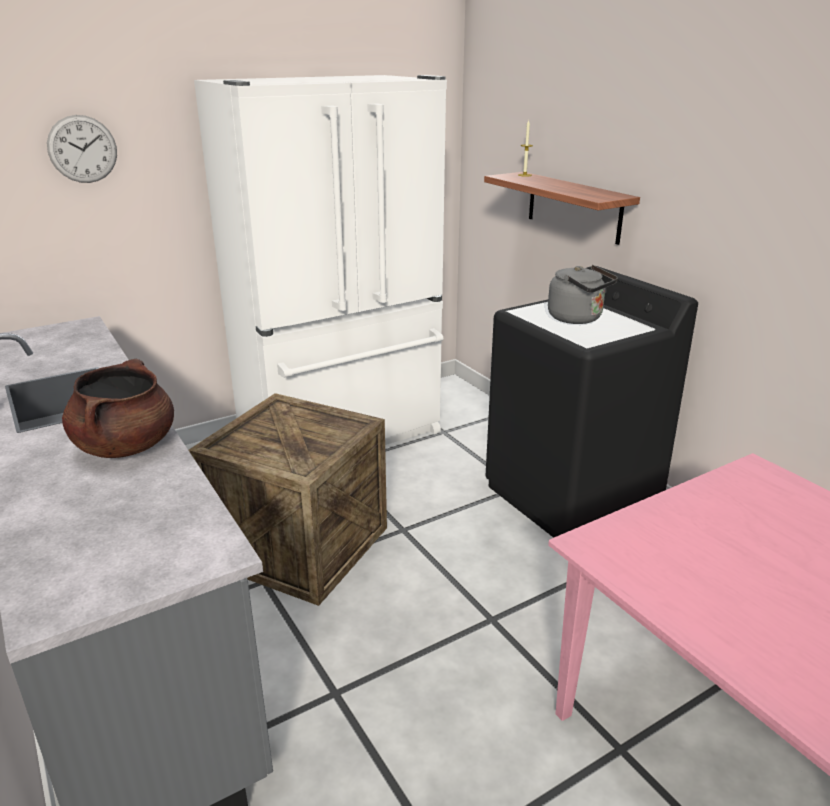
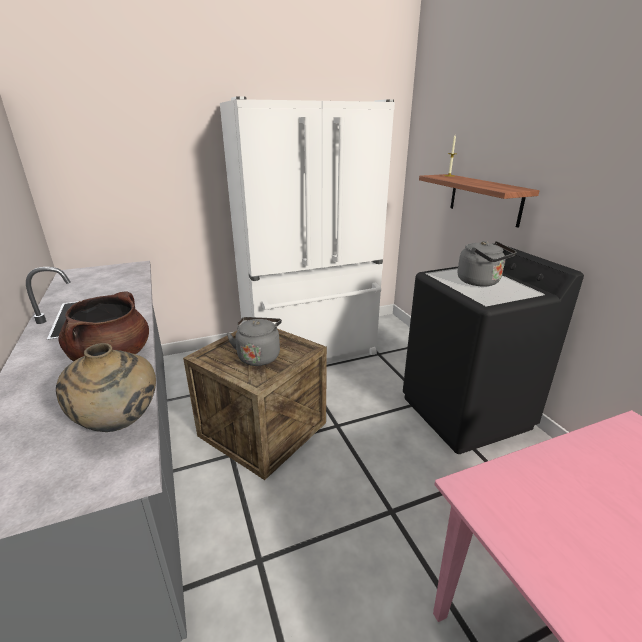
camera: 10 degrees right, 0 degrees up
(82, 149) = (143, 148): wall clock -> none
(182, 514) = (120, 424): none -> beige vase
(295, 438) = (259, 356): none -> grey kettle

